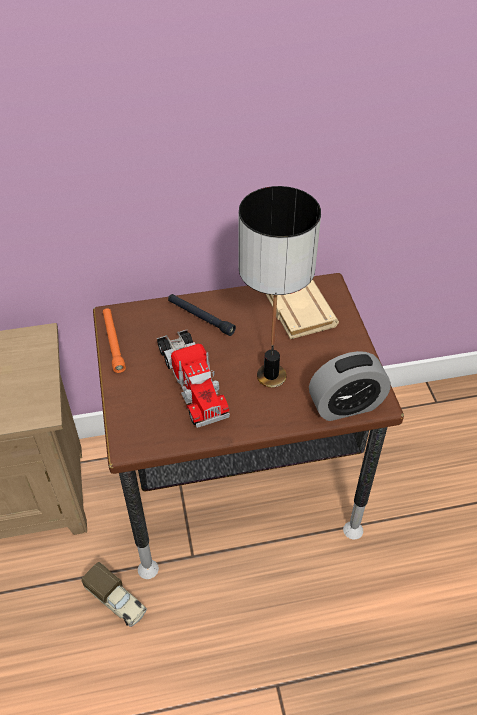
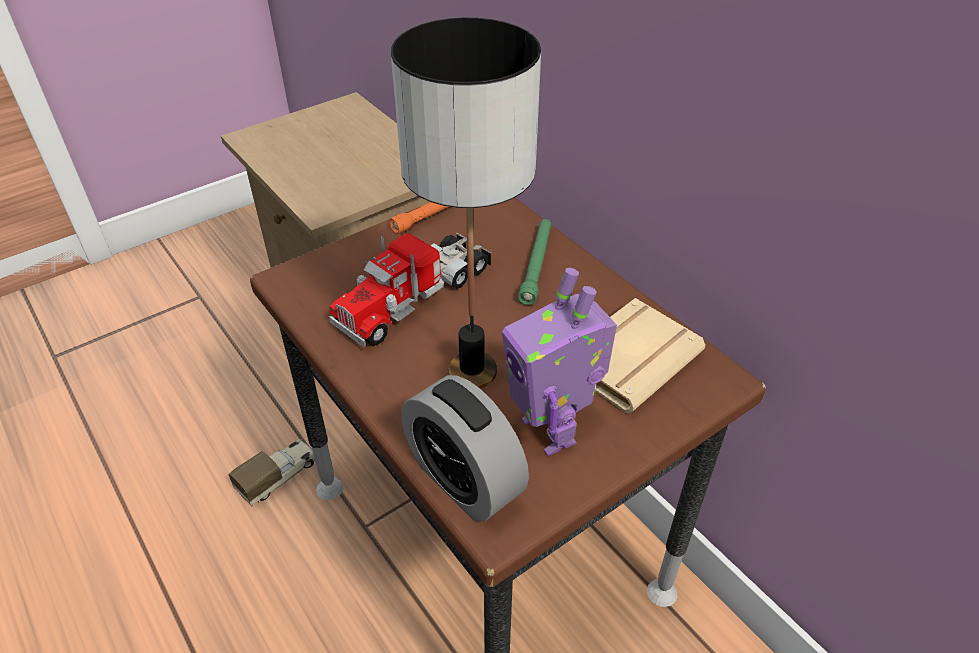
camera: 65 degrees right, 5 degrees down
(117, 601) = (279, 477): toy truck -> toy truck turned 150 degrees counterclockwise
(200, 317) = (536, 266): black flashlight -> green flashlight
(330, 359) = (552, 430): none -> toy robot

